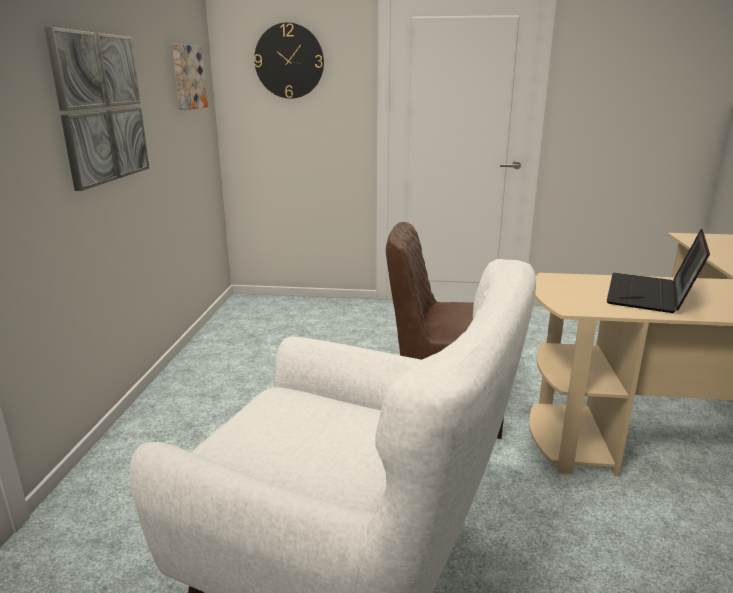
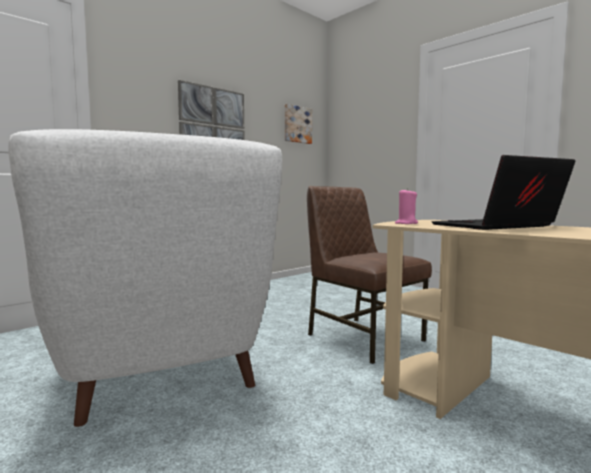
camera: 40 degrees right, 15 degrees down
(289, 61) = (365, 113): wall clock -> none
(574, 302) = (406, 223): none -> pink candle

